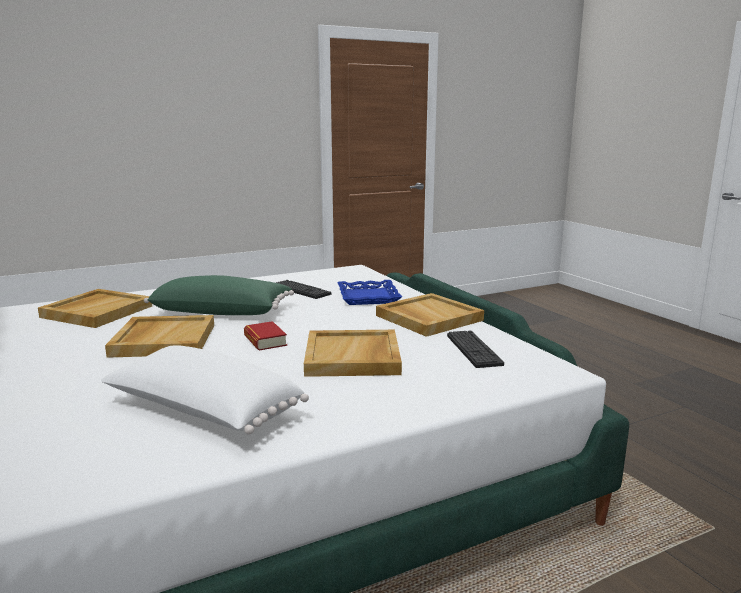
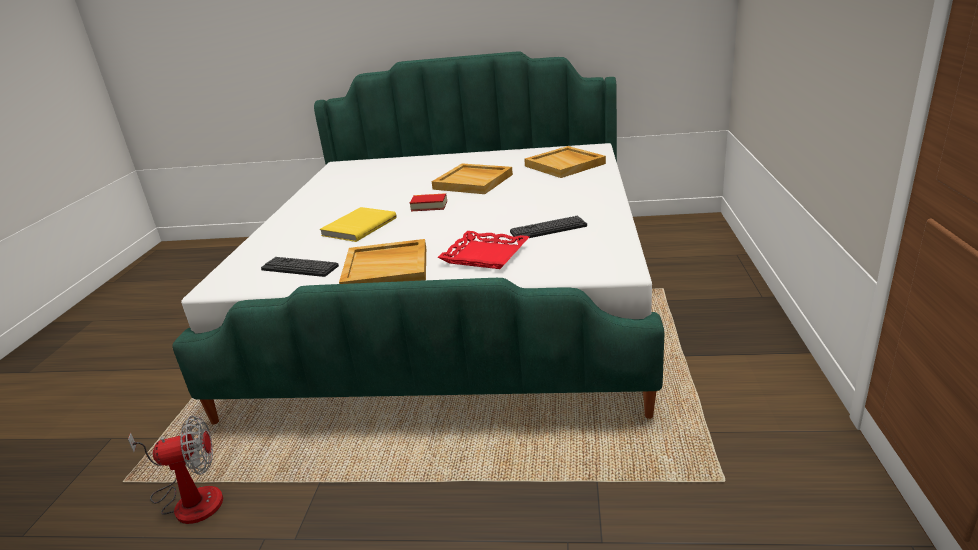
camera: 125 degrees right, 10 degrees up
(203, 412) = (355, 189): white pillow -> none
(222, 312) = (515, 197): green pillow -> none
(353, 357) = (358, 227): beige tray -> yellow book
(369, 297) = (484, 255): blue tray -> red tray
(653, 477) = (190, 498): none -> fan

